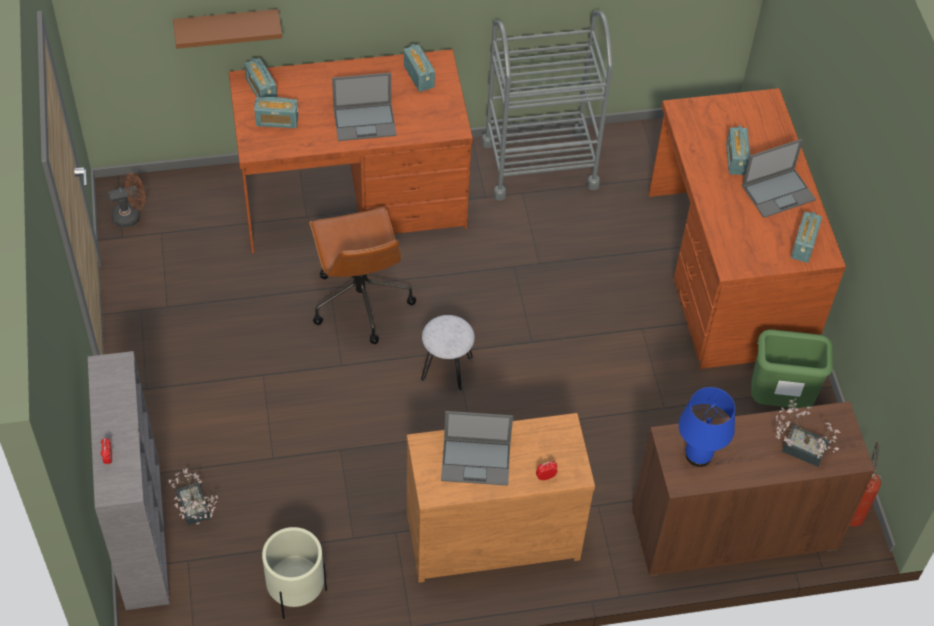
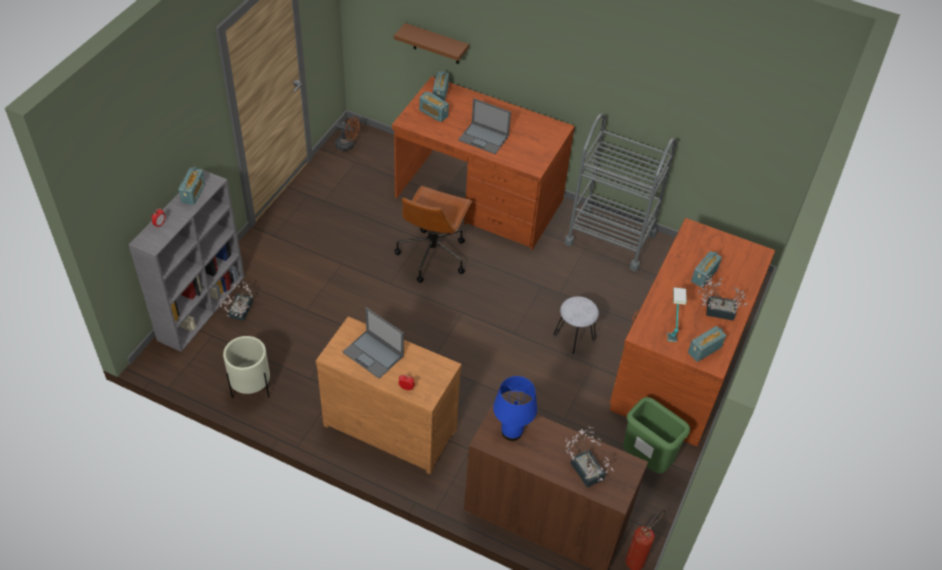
camera: 35 degrees right, 5 degrees down
(419, 76) = (539, 130): radio -> radio (193, 193)
(446, 369) = (448, 319): grey stool -> grey stool (574, 338)
(752, 237) = (671, 326): none -> table lamp
(779, 192) = (716, 310): laptop -> potted plant

